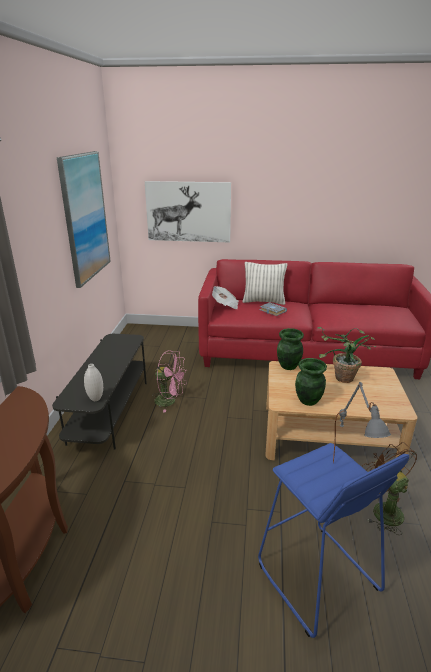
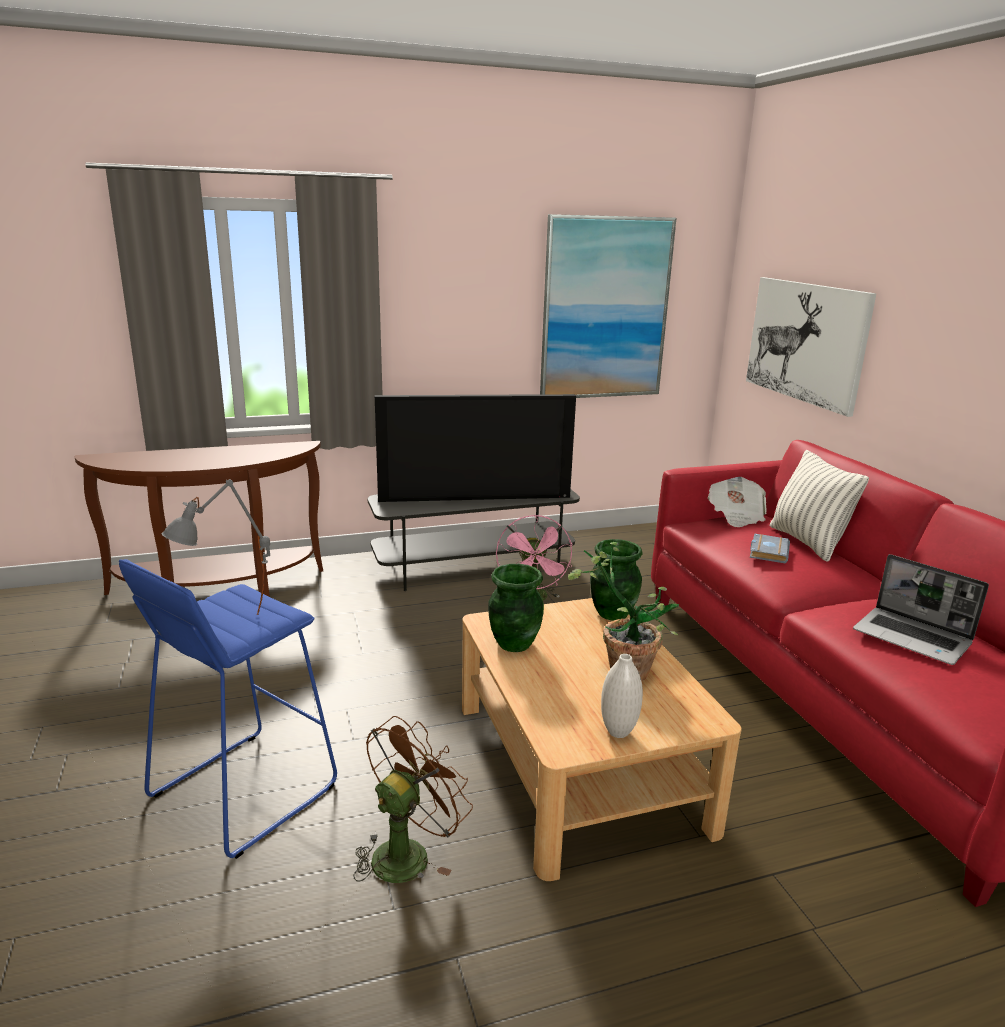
camera: 65 degrees right, 5 degrees down
(95, 399) = (400, 509): white vase -> white vase (618, 732)
(101, 365) = (475, 495): none -> television
(354, 313) = (913, 638): none -> laptop

